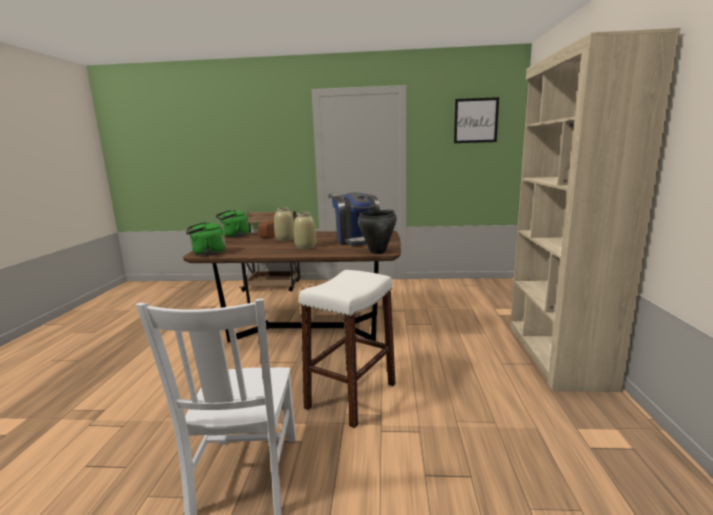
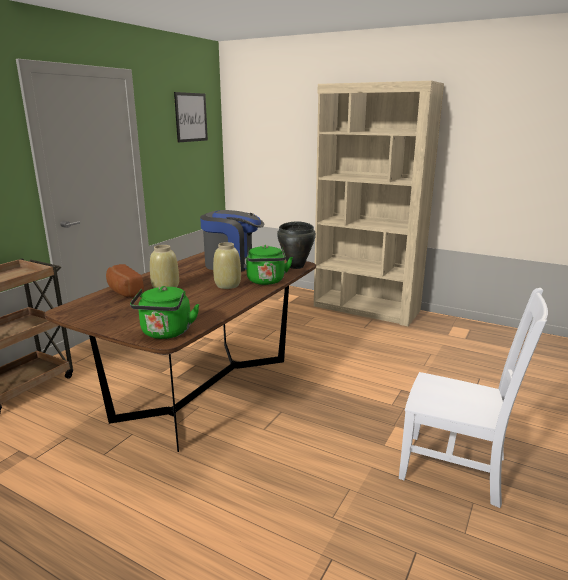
camera: 65 degrees left, 5 degrees up
(233, 236) = (77, 311): green kettle -> green kettle (266, 281)
(351, 396) = (367, 395): white stool -> none

